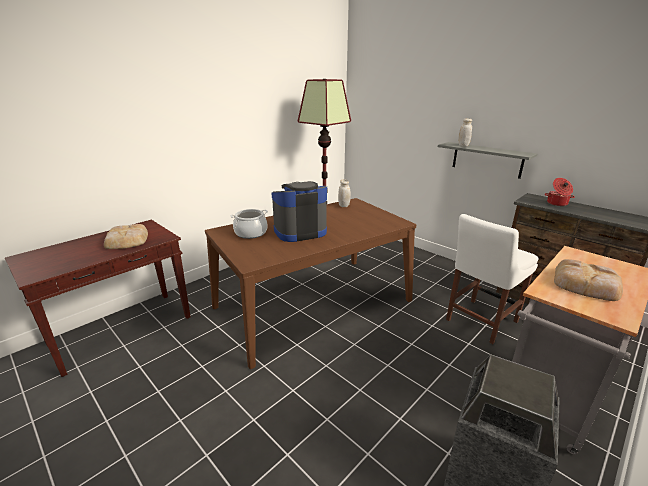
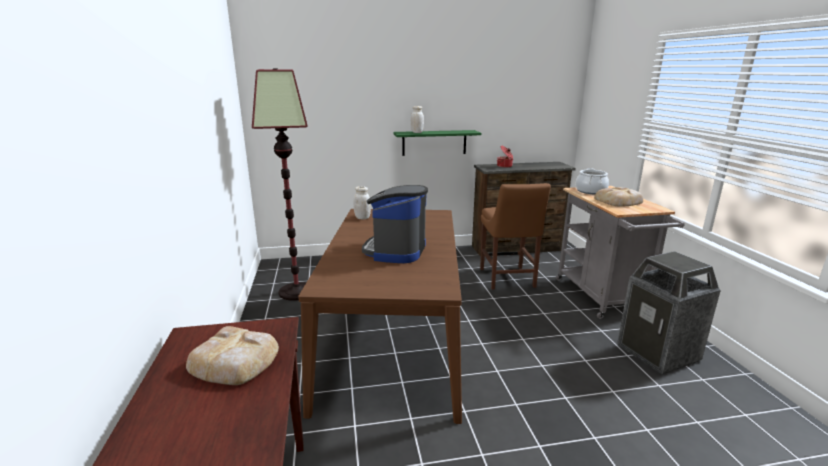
camera: 55 degrees left, 5 degrees down
(251, 233) = (359, 273): cooking pot -> cooking pot (590, 191)
(479, 321) = (507, 279): white chair -> brown chair
(487, 159) = (434, 142): grey shelf -> green shelf

